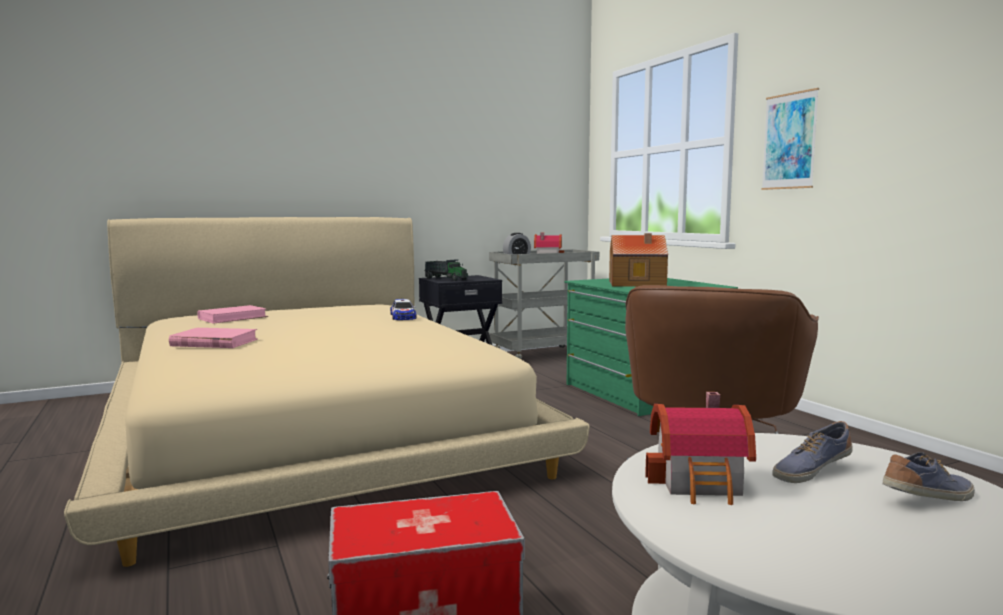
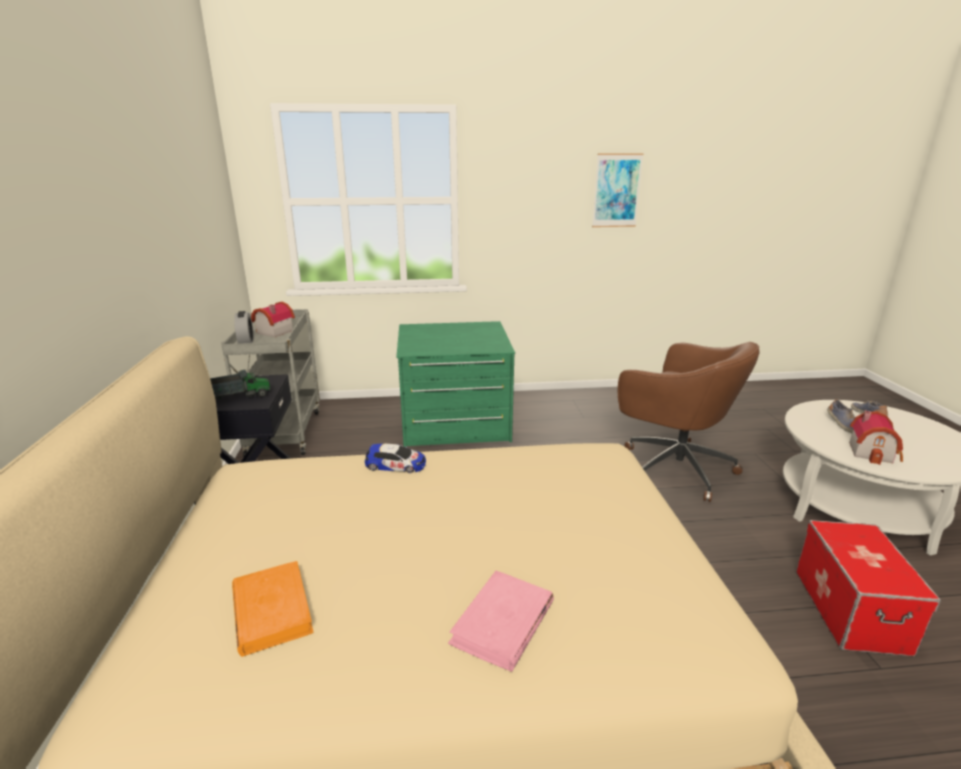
camera: 70 degrees left, 15 degrees up
(233, 318) = (272, 610): pink book -> orange book
(638, 283) = (453, 340): toy house -> none
(789, 141) = (516, 207): picture -> picture (616, 191)

